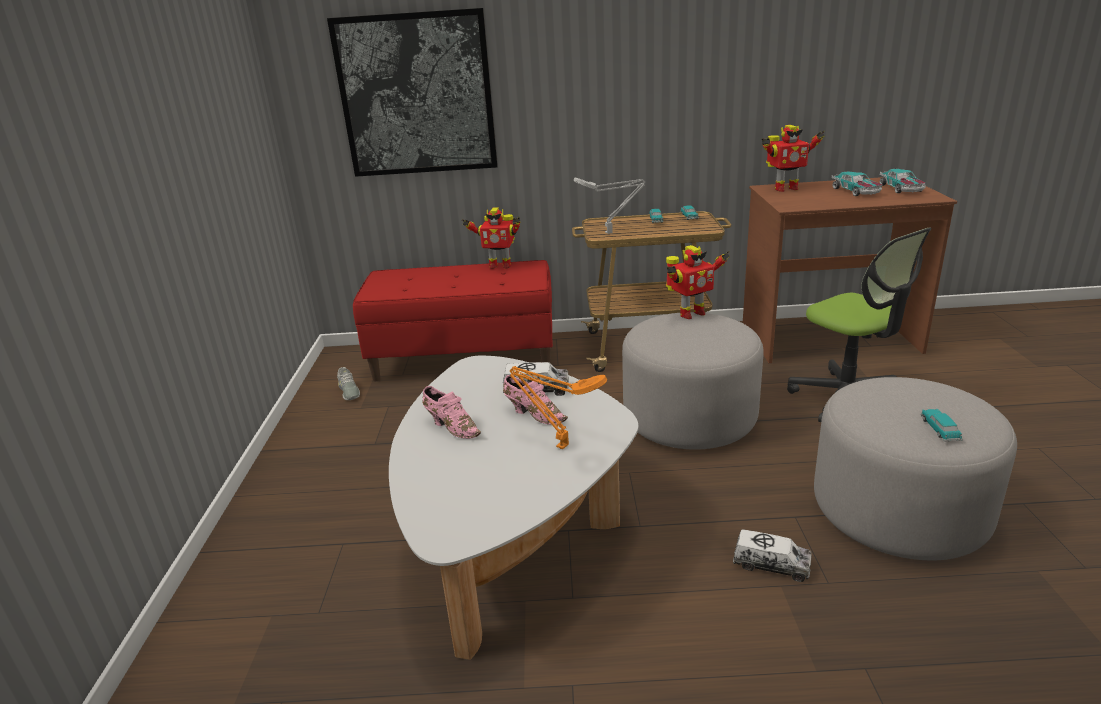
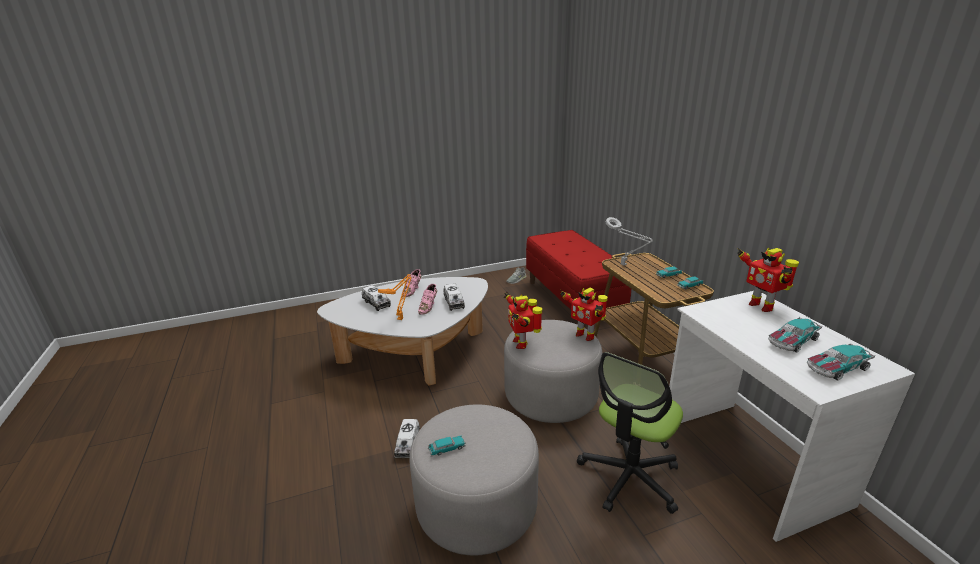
camera: 70 degrees right, 0 degrees up
(417, 95) = (604, 137): picture -> none
(473, 472) = (376, 303): none -> toy truck
(499, 265) = (607, 258): toy robot -> toy robot (521, 343)
(829, 338) = (748, 463): brown desk -> white desk

